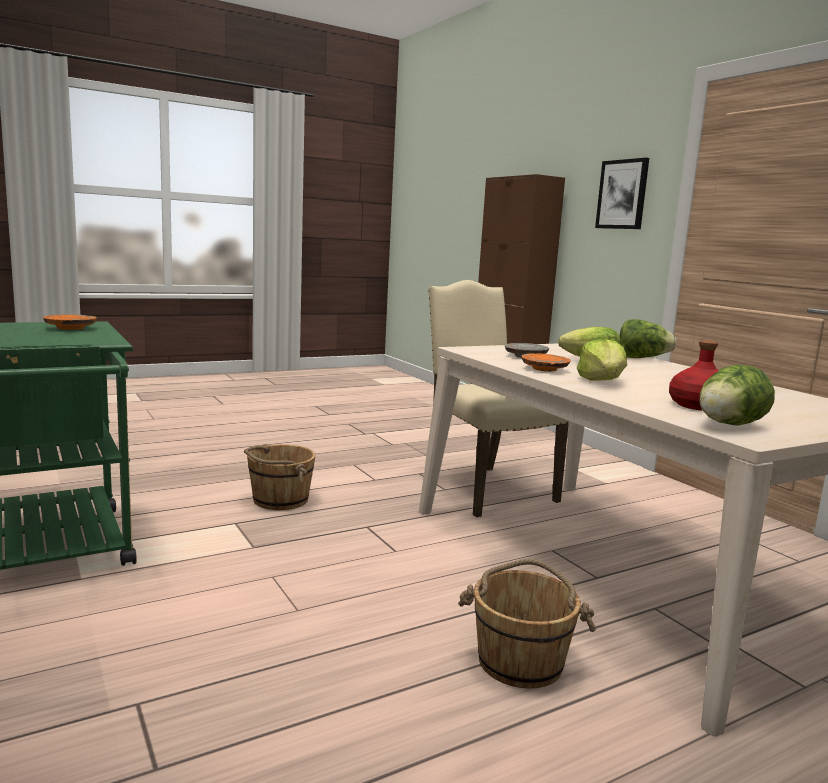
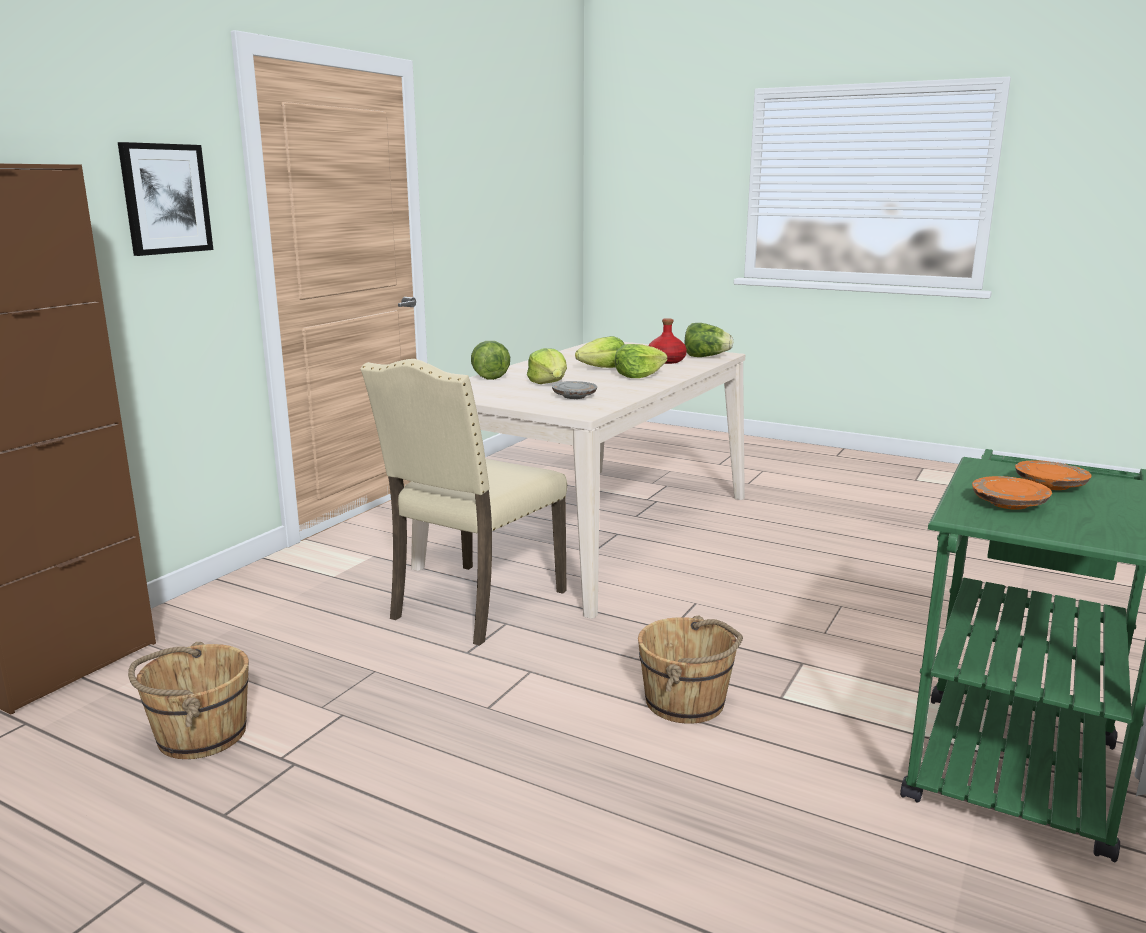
camera: 120 degrees left, 5 degrees up
(520, 661) = (762, 536): brown bucket -> brown bucket (200, 734)
(545, 369) = (625, 387): orange plate -> orange plate (1049, 485)
(661, 382) = (603, 368): none -> lettuce

